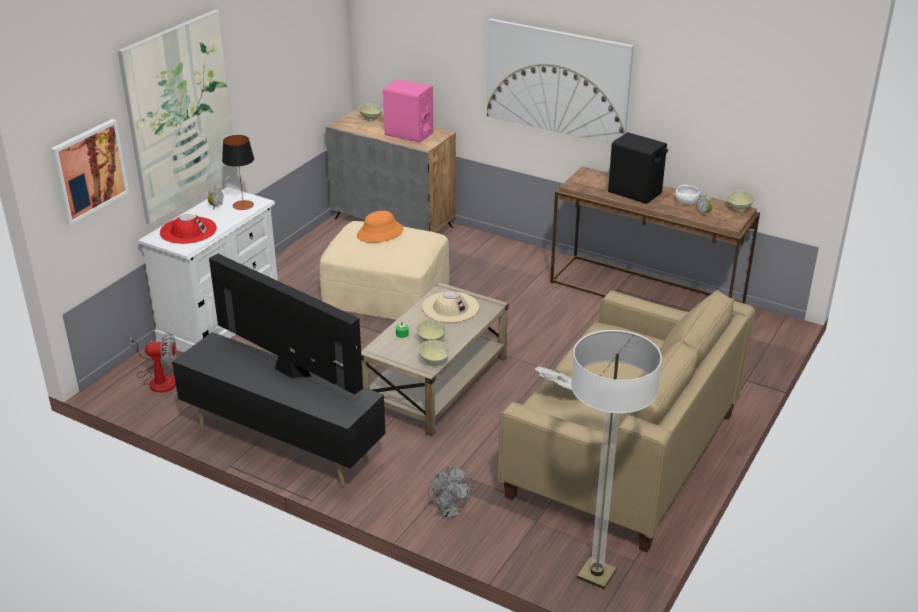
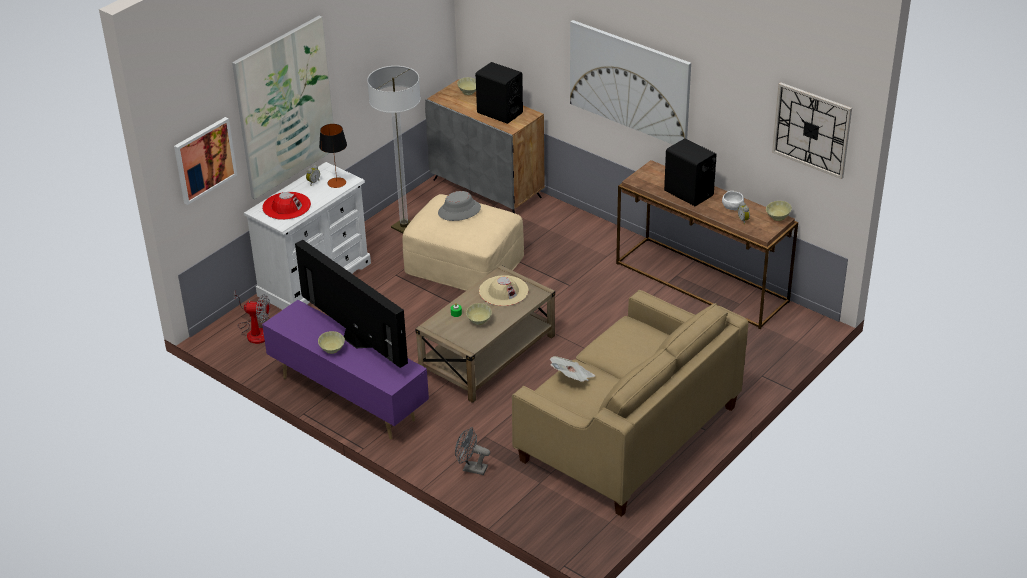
camera: 10 degrees right, 5 degrees up
(282, 443) = (348, 398): black tv stand -> purple tv stand
(380, 233) = (459, 211): orange hat -> grey hat
(408, 134) = (499, 113): pink speaker -> black speaker
(434, 362) = (476, 341): beige bowl -> beige bowl (332, 350)
(449, 512) = (471, 468): grey fan -> grey fan turned 120 degrees clockwise
(596, 574) = (575, 530): floor lamp -> floor lamp (404, 227)
(782, 101) = (811, 130): none -> wall clock

